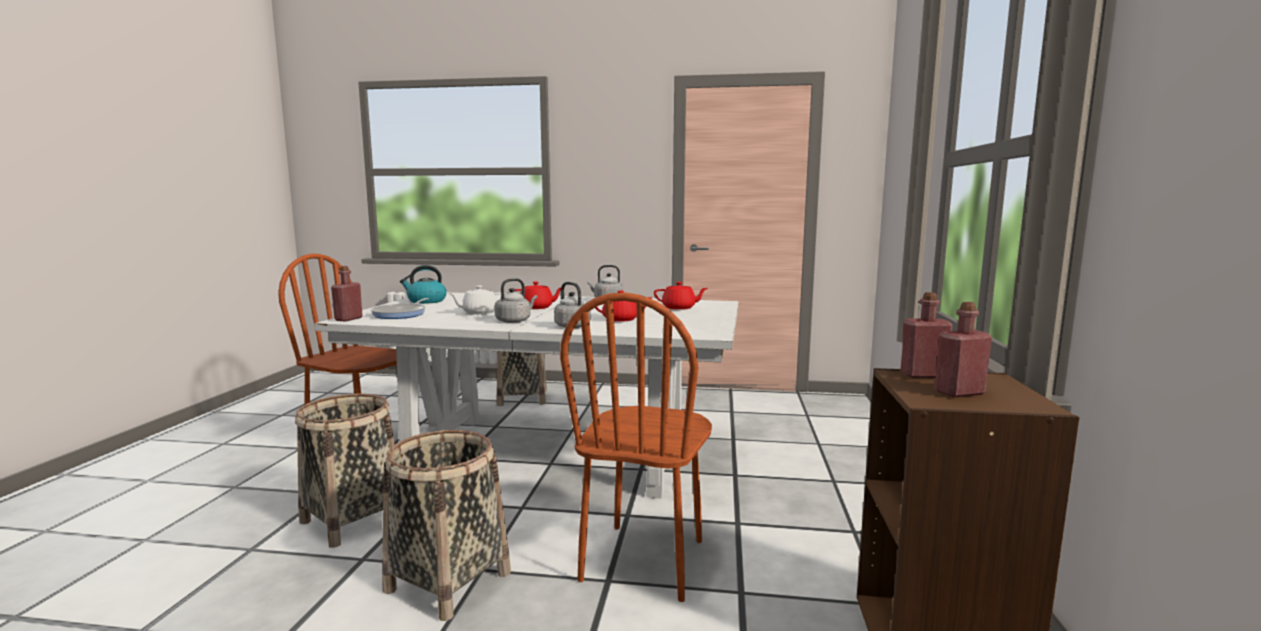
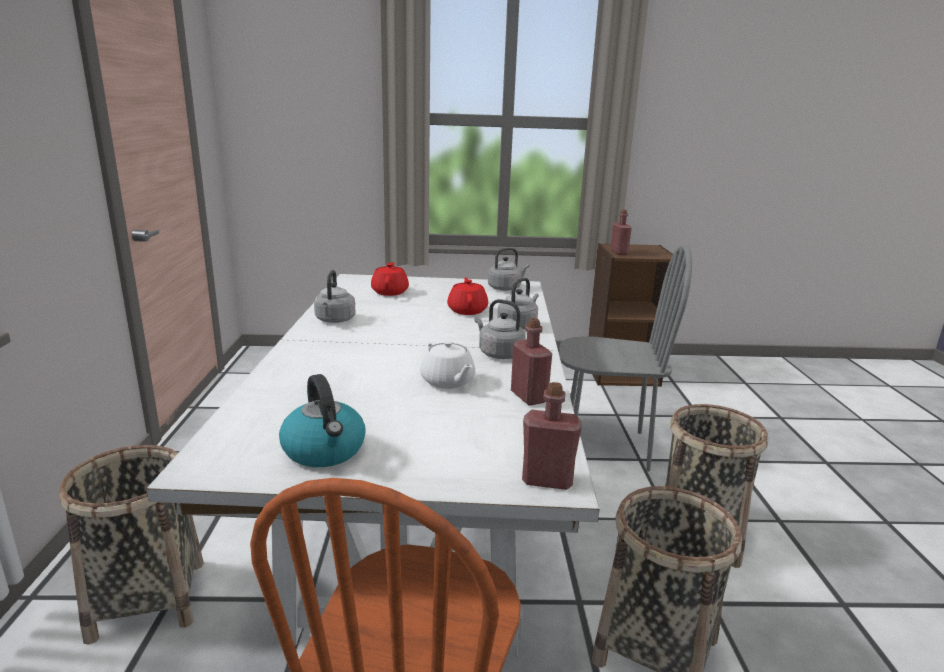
camera: 100 degrees left, 10 degrees up
(401, 314) = (479, 440): frying pan -> none
(537, 307) = (395, 352): red teapot -> none
(644, 560) = (605, 447): brown chair -> grey chair
(697, 330) = (506, 288): none -> grey kettle
(959, 392) = (644, 251): red bottle -> red bottle (529, 397)

